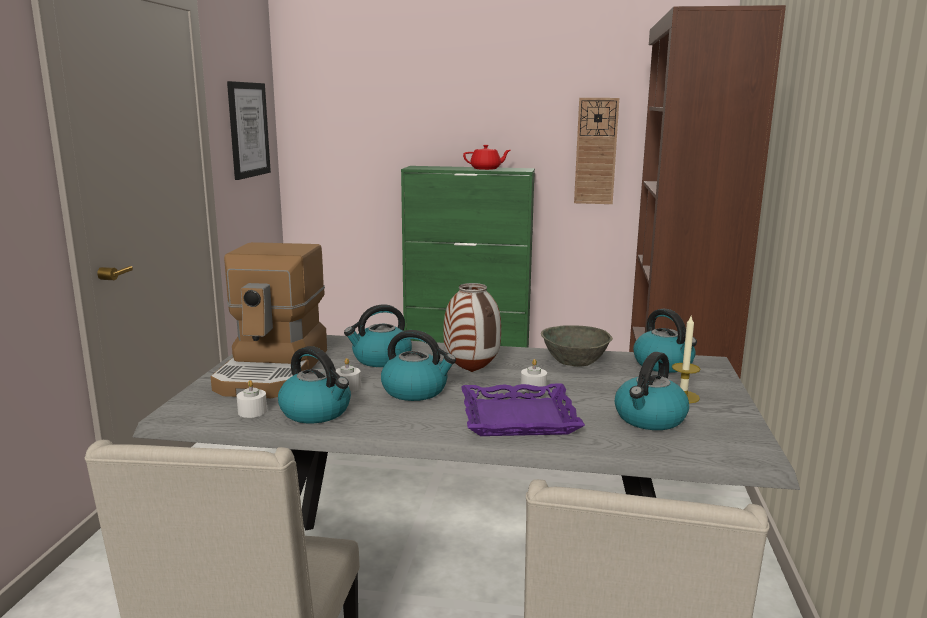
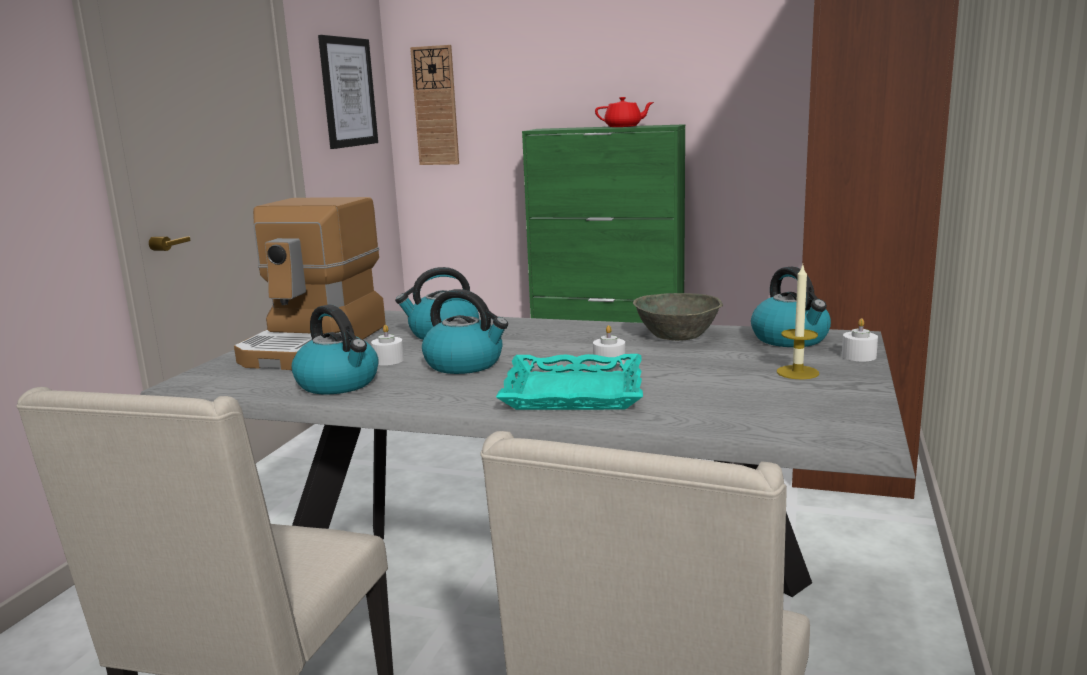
camera: 10 degrees right, 0 degrees up
(252, 411) = (268, 382): white candle -> white candle (859, 356)
(473, 372) = (544, 346): vase -> none
(518, 418) = (573, 392): purple tray -> turquoise tray
(596, 151) = (761, 99): wall clock -> wall clock (435, 106)
(649, 419) = (740, 395): kettle -> none

